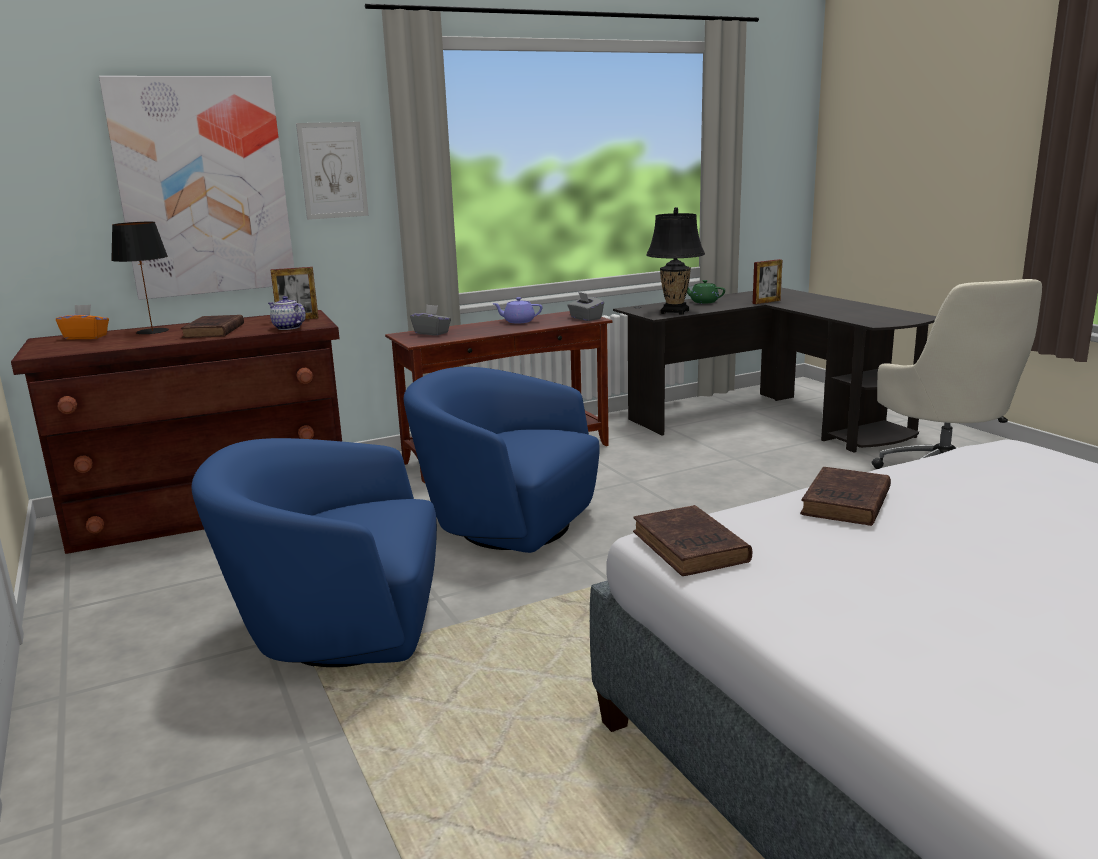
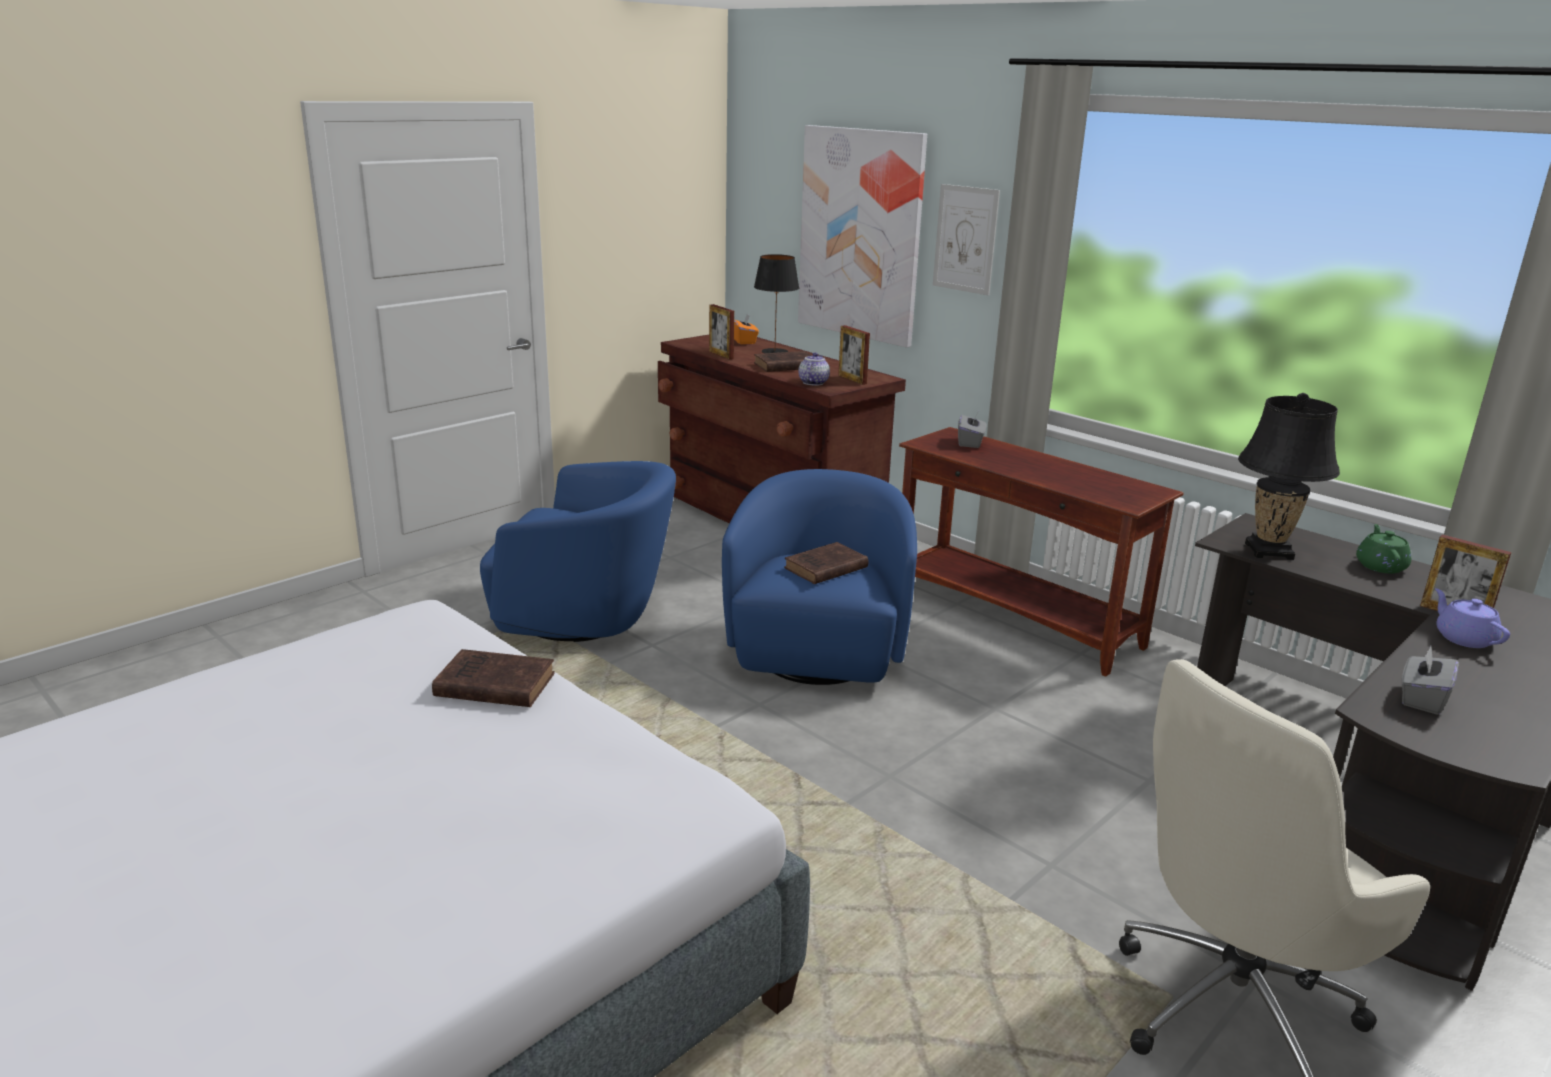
camera: 70 degrees right, 5 degrees up
(125, 345) = (721, 355): none -> picture frame
(339, 631) = (585, 617): blue armchair -> blue armchair turned 120 degrees clockwise
(518, 321) = (1069, 470): purple teapot -> purple teapot (1463, 638)
(585, 318) = (1127, 500): grey tissue box -> grey tissue box (1422, 699)
(691, 548) = (395, 622): brown book -> brown book (824, 568)

